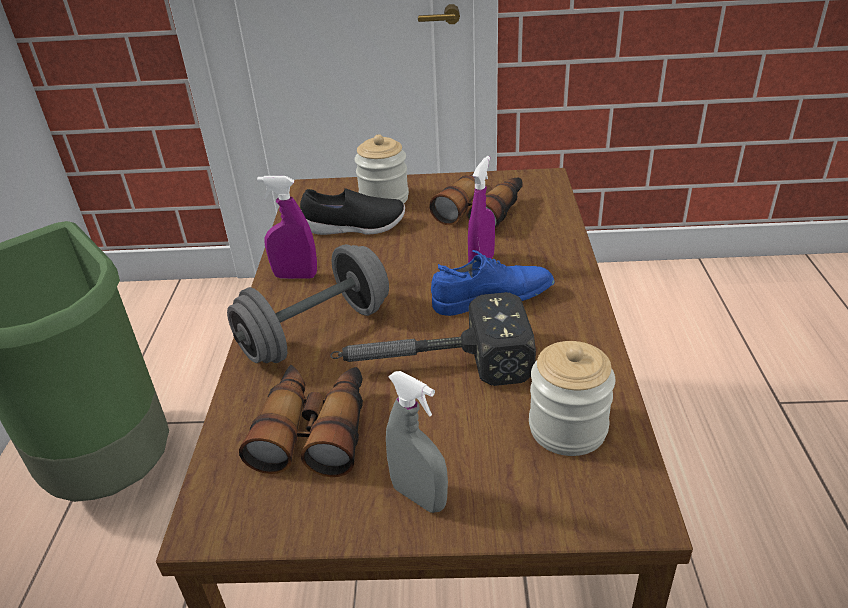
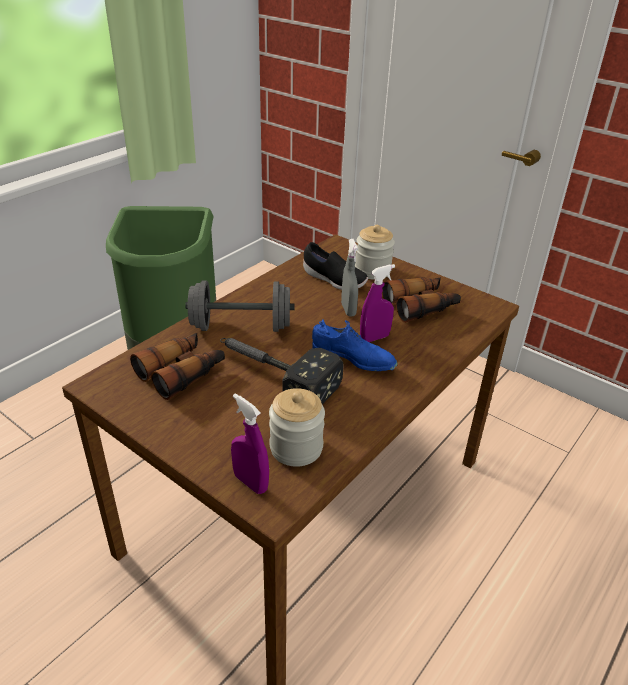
camera: 35 degrees right, 0 degrees up
(295, 276) = (268, 292): purple spray bottle -> purple spray bottle (250, 482)
(419, 496) = (186, 430): grey spray bottle -> grey spray bottle (348, 310)

